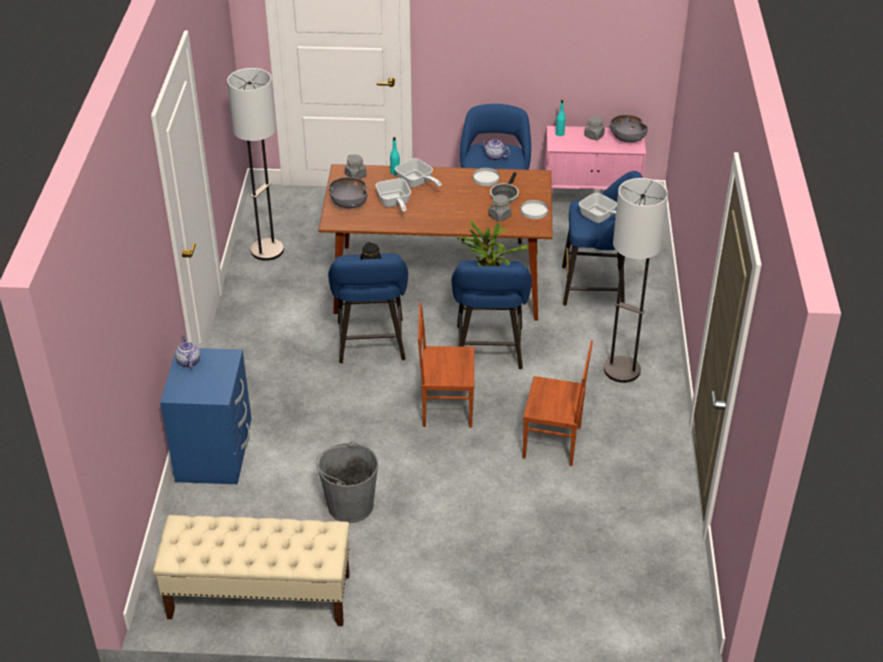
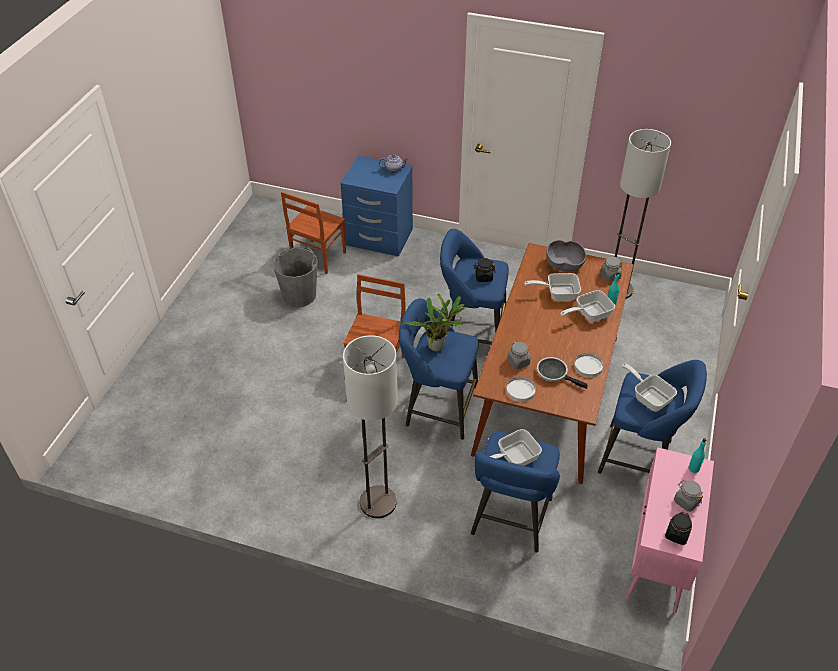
camera: 105 degrees right, 5 degrees up
(259, 596) = (244, 244): beige bench -> none
(494, 156) = (649, 396): teapot -> frying pan
(553, 443) = (307, 424): brown chair -> brown chair (317, 257)
(627, 138) = (677, 535): grey bowl -> black jar

